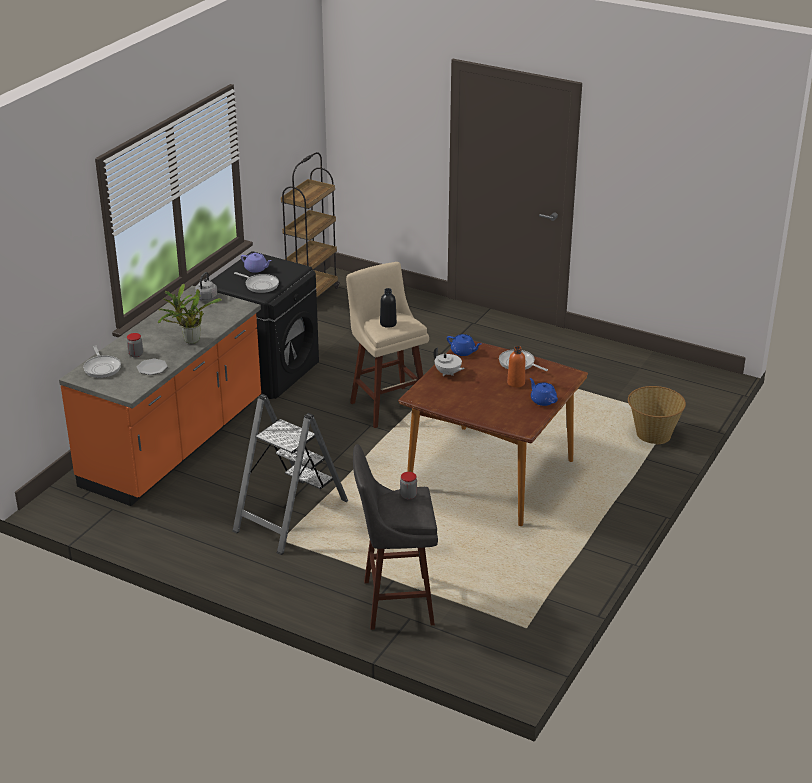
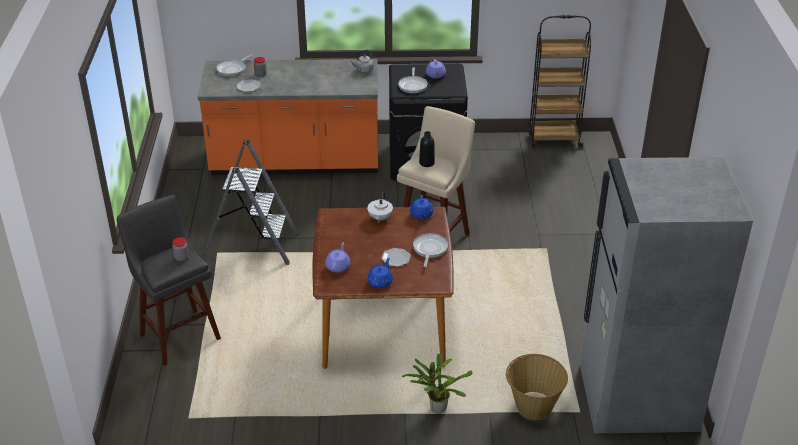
camera: 60 degrees right, 5 degrees up
(189, 341) = (297, 86): potted plant -> potted plant (436, 407)
(500, 415) = (338, 266): none -> purple teapot
(516, 383) = (396, 258): orange bottle -> plate
(679, 385) = (638, 397): none -> grey fridge

